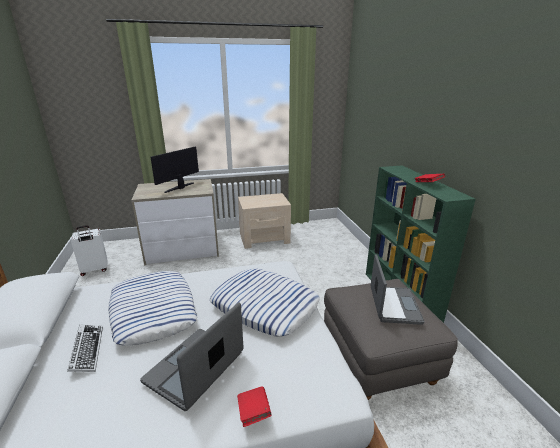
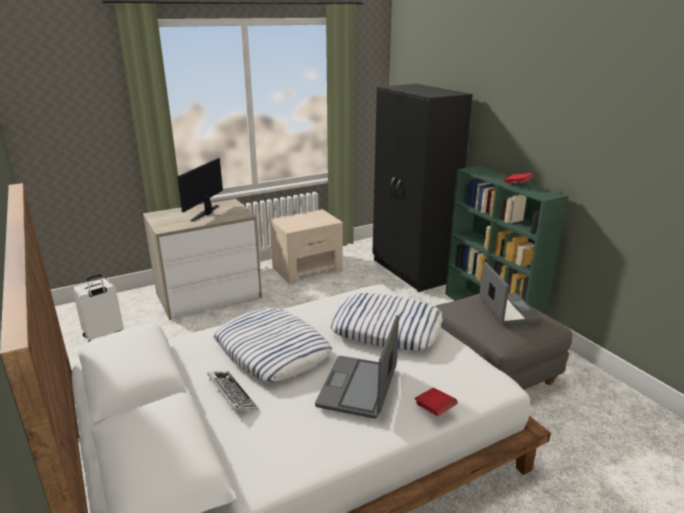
camera: 15 degrees left, 0 degrees up
(345, 250) = (411, 271): none -> black wardrobe

